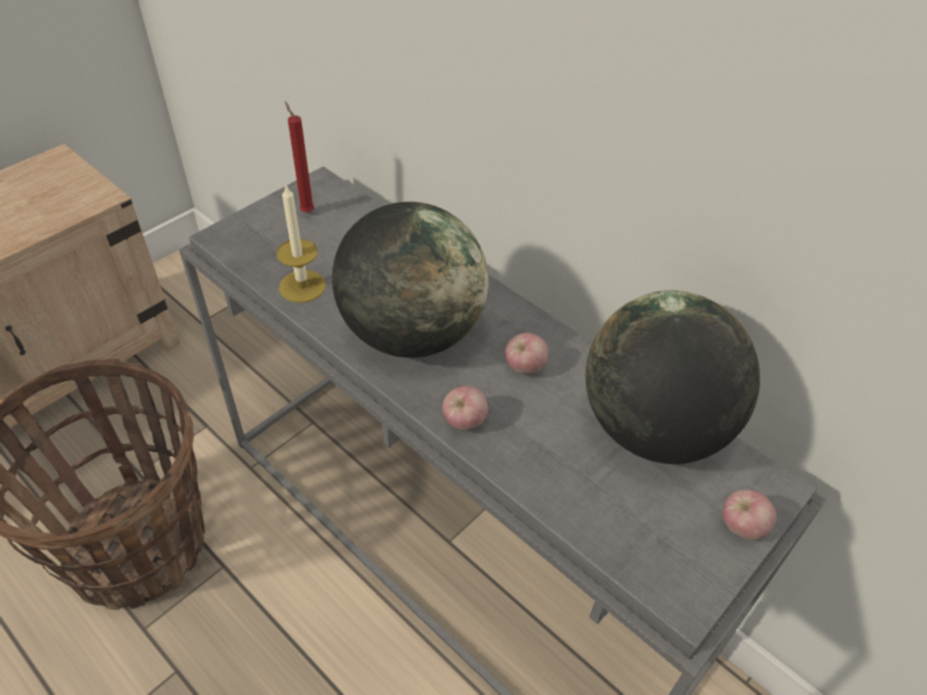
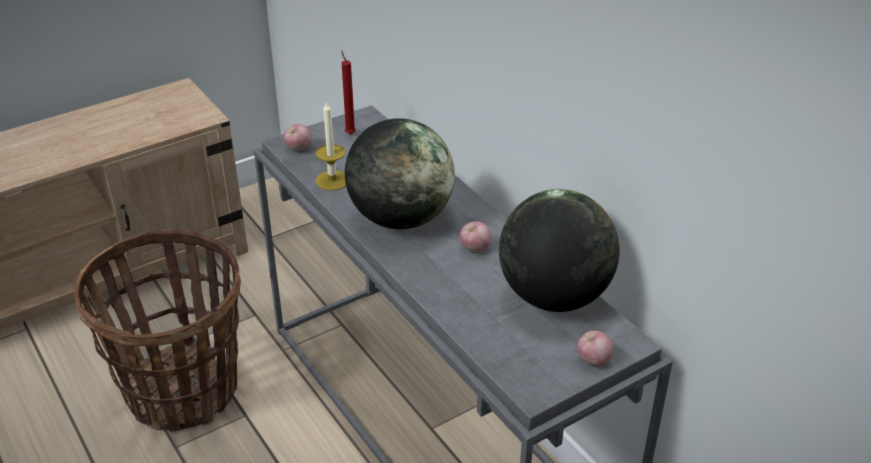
camera: 15 degrees right, 10 degrees down
(464, 422) = (419, 274): apple -> apple (298, 148)

